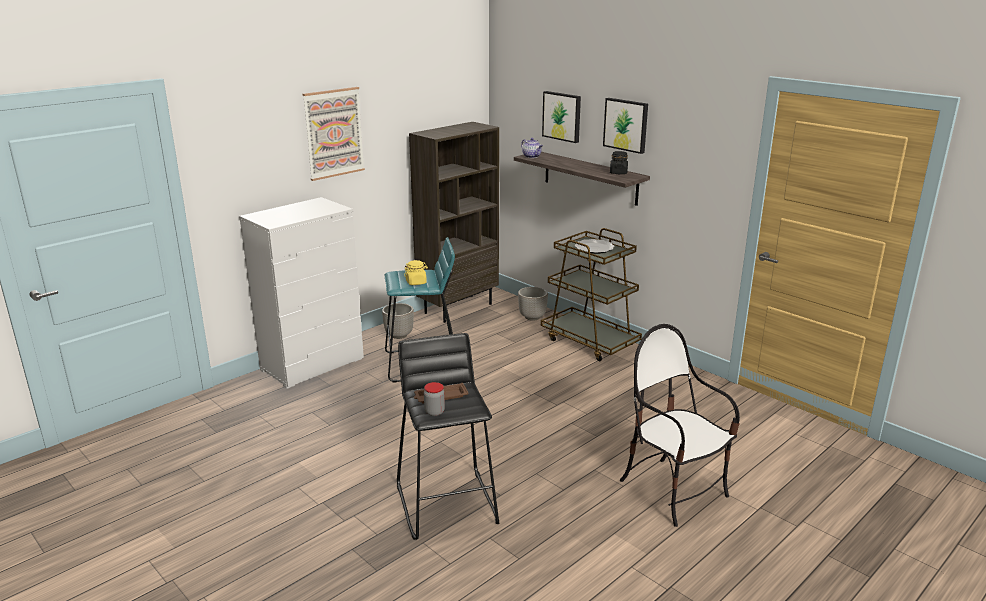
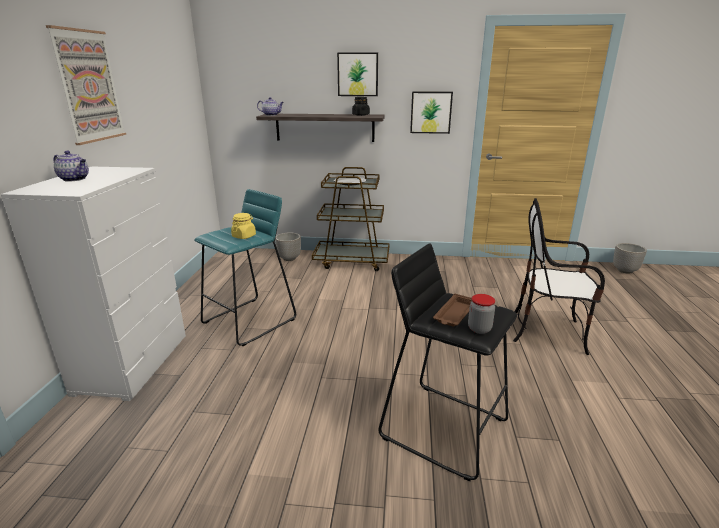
camera: 40 degrees left, 0 degrees up
(290, 210) = (75, 179): none -> teapot
(399, 335) = (194, 306): planter -> planter (625, 271)
(458, 308) = (220, 269): brown bookcase -> none
(562, 116) = (289, 77): picture -> picture (431, 112)

